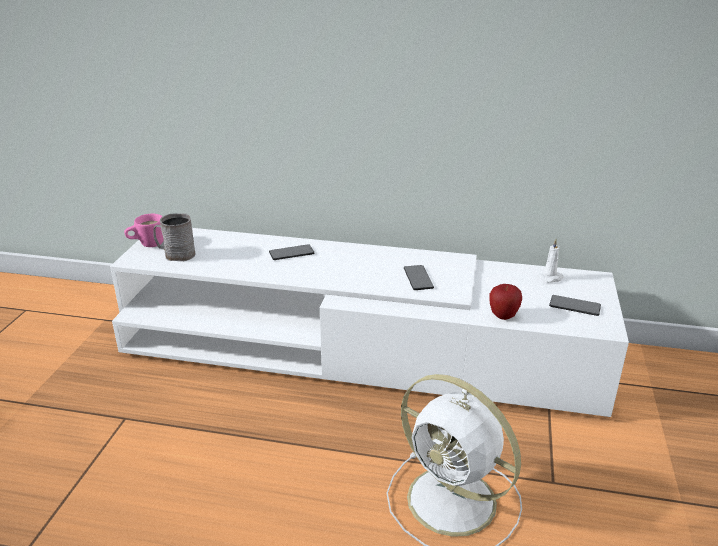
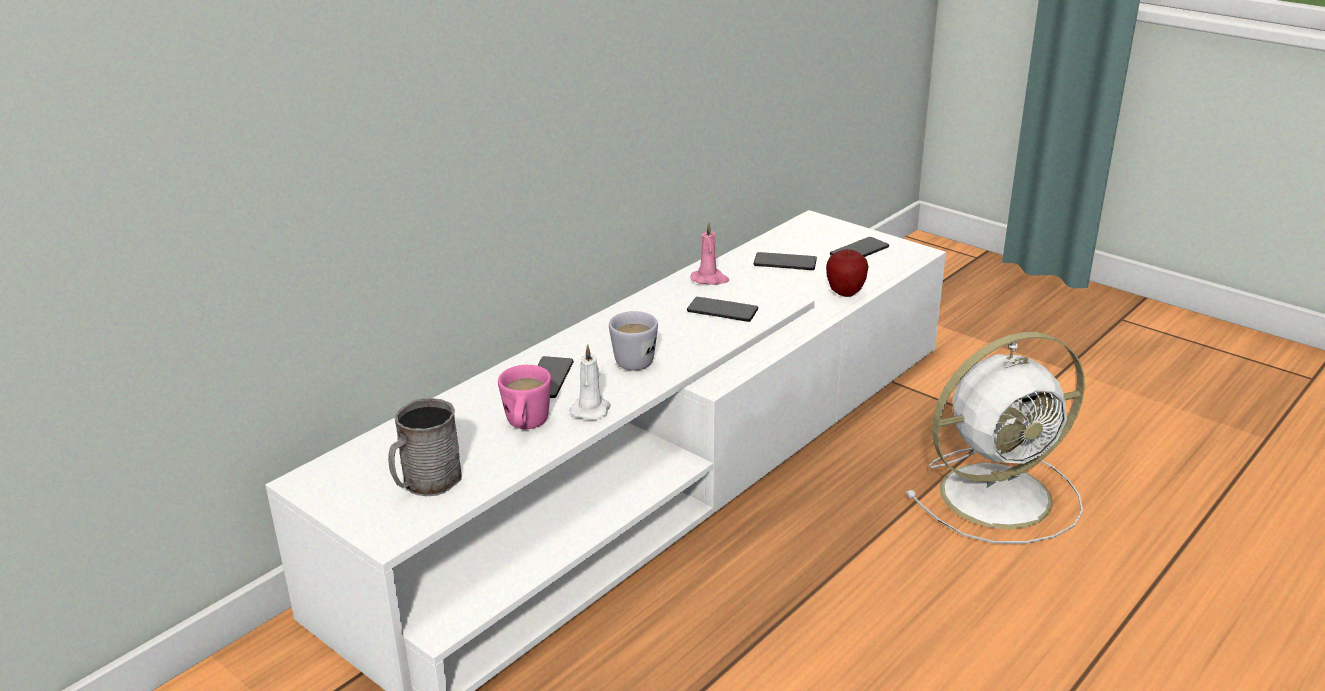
camera: 60 degrees left, 0 degrees up
(147, 244) = (346, 507): pink mug -> pink mug (526, 426)
(333, 268) = (633, 358): none -> white mug
(453, 264) = (710, 279): none -> pink candle
(518, 284) = (785, 263): none -> phone
(550, 278) = (789, 242): white candle -> white candle (591, 409)

